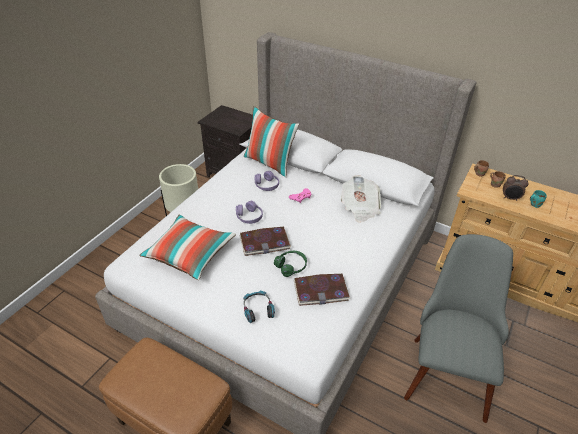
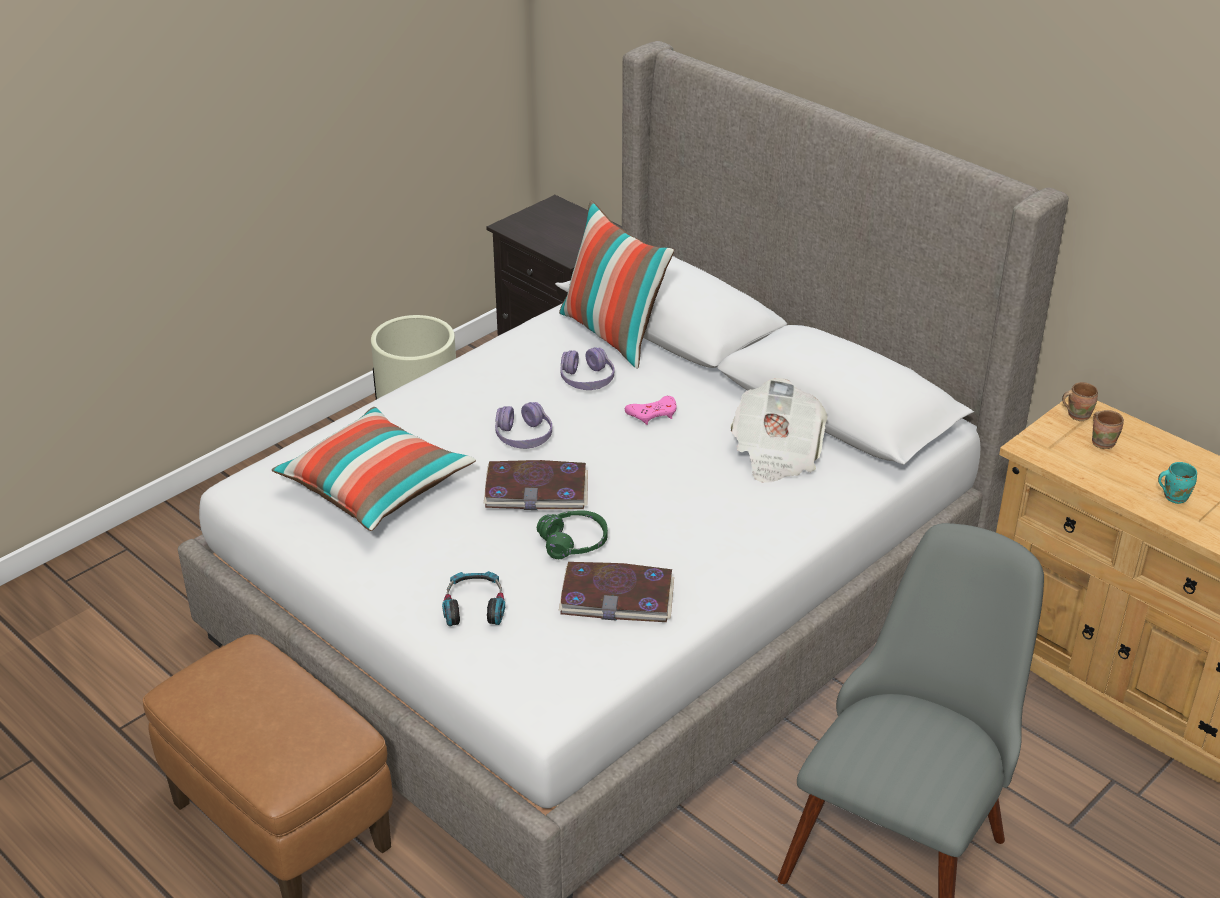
camera: 15 degrees right, 5 degrees down
(510, 198) = (1122, 476): alarm clock -> none

